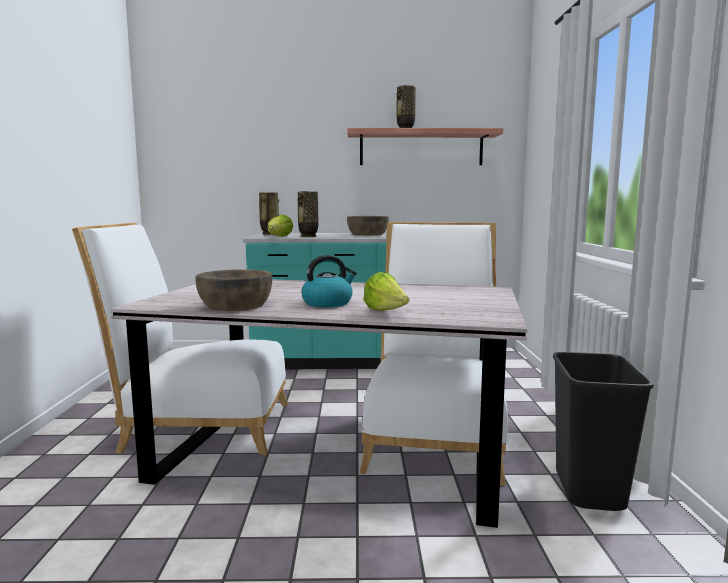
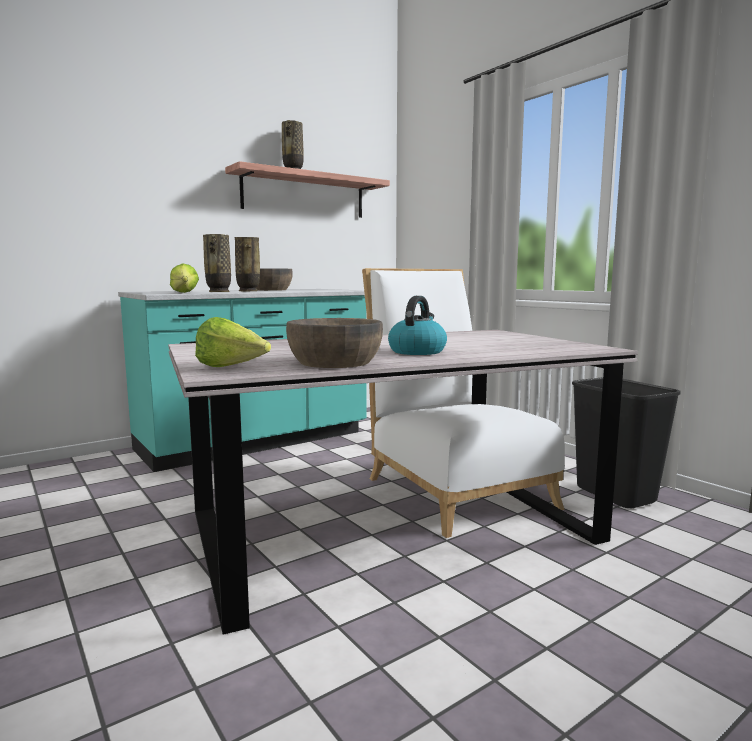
camera: 35 degrees left, 0 degrees up
(199, 425) = (190, 548): white chair -> none
(270, 234) = (146, 291): vase -> vase (248, 291)
(387, 312) = (502, 352): lettuce -> lettuce (231, 368)

